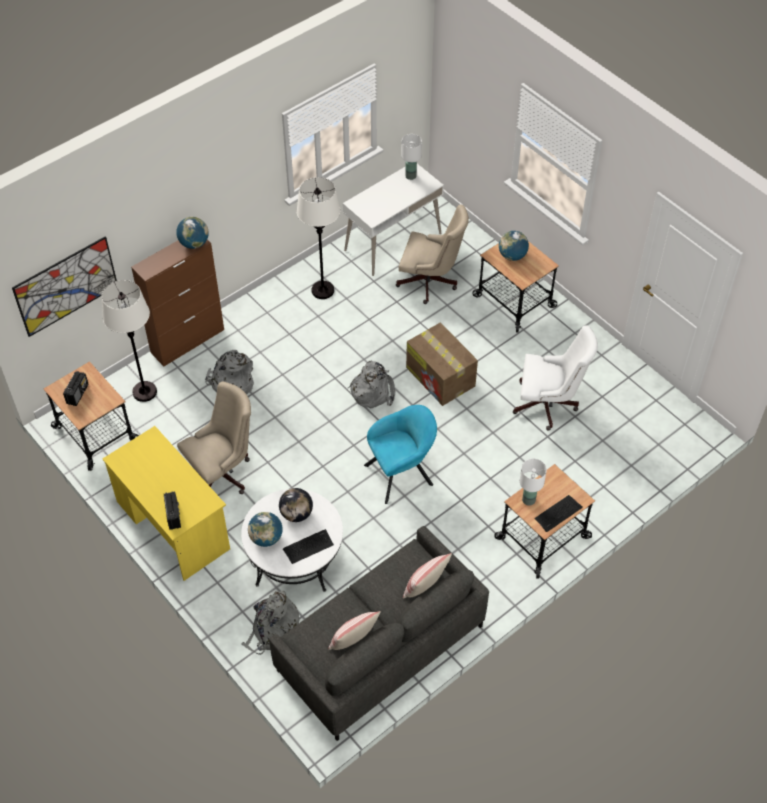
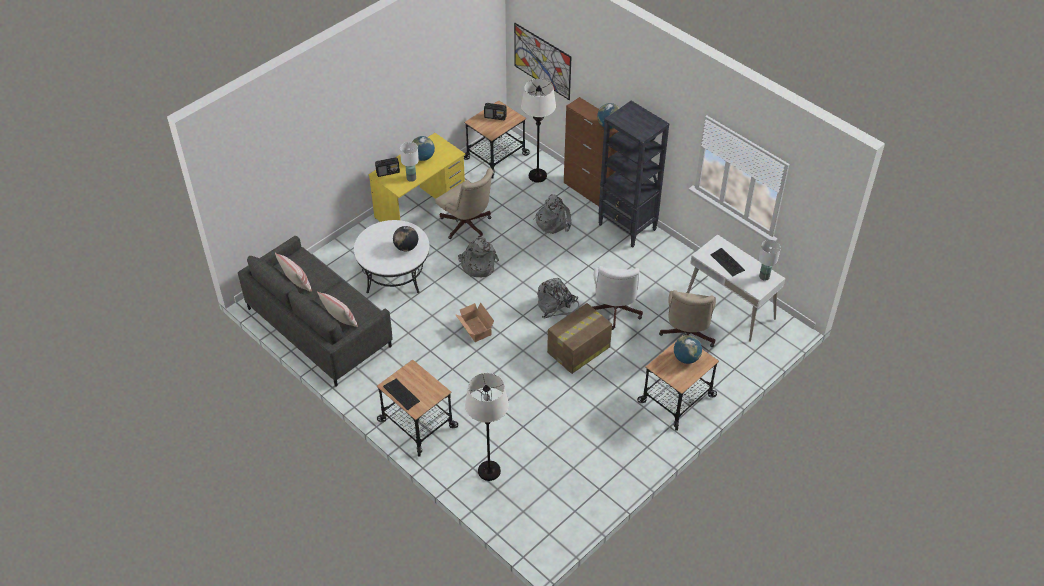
camera: 85 degrees right, 5 degrees down
(255, 313) = (627, 227): none -> black bookcase
(266, 538) = (385, 233): globe -> globe (423, 157)
(273, 630) = (334, 267): grey backpack -> grey backpack (477, 265)
(308, 546) = (378, 256): keyboard -> keyboard (727, 262)
(323, 290) = (661, 266): white floor lamp -> white floor lamp (489, 471)
(402, 473) = (475, 330): turquoise armchair -> cardboard box
(528, 500) = (414, 374): white table lamp -> white table lamp (411, 178)
(548, 405) = (557, 427): white office chair -> white office chair (614, 312)

